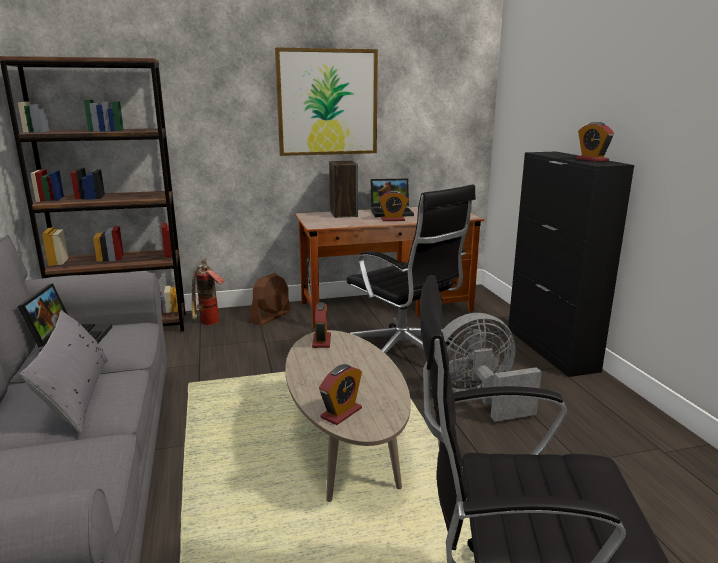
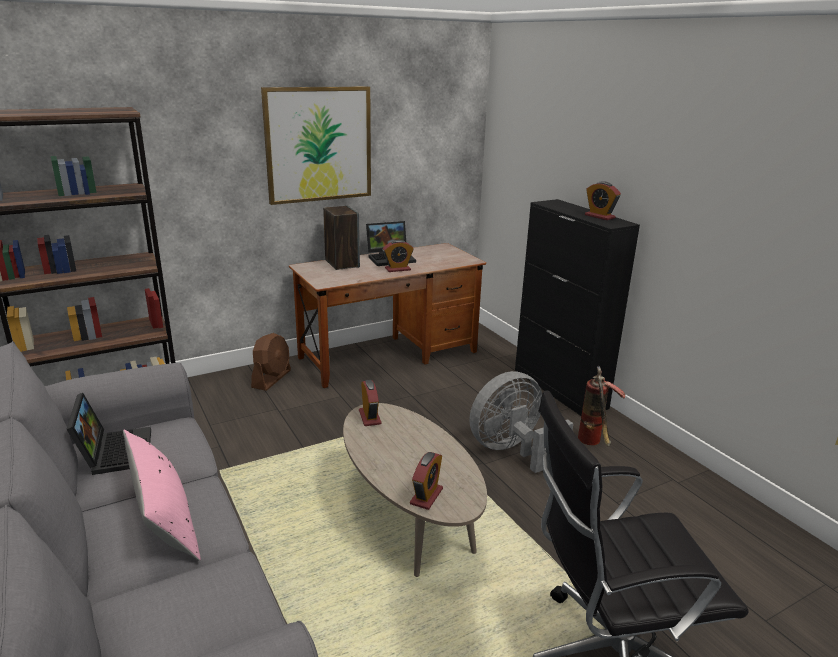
camera: 15 degrees left, 5 degrees up
(76, 395) = (164, 518): grey pillow -> pink pillow
(208, 324) = (206, 395): fire extinguisher -> fire extinguisher (594, 444)
(404, 355) = (427, 410): black office chair -> none

